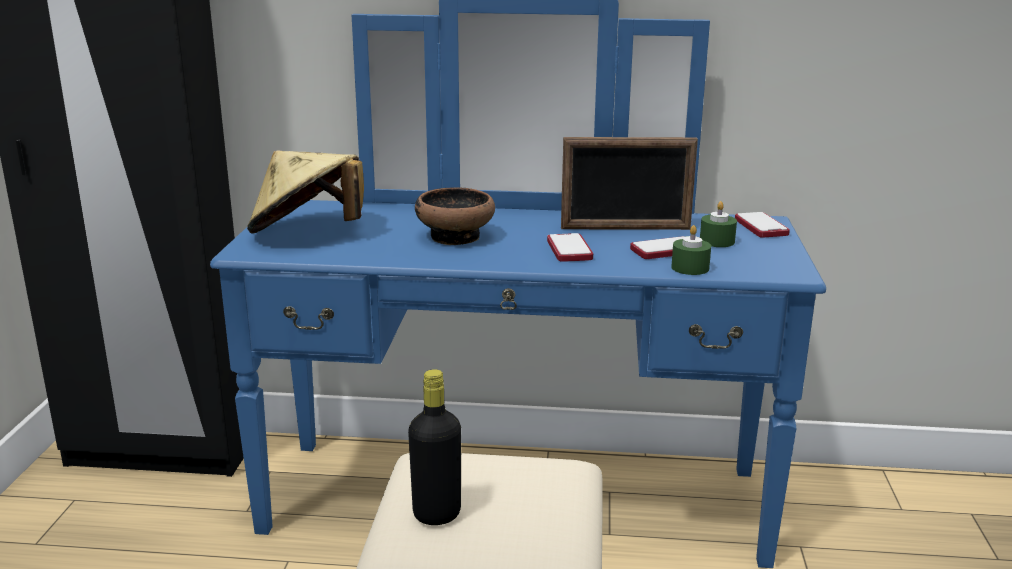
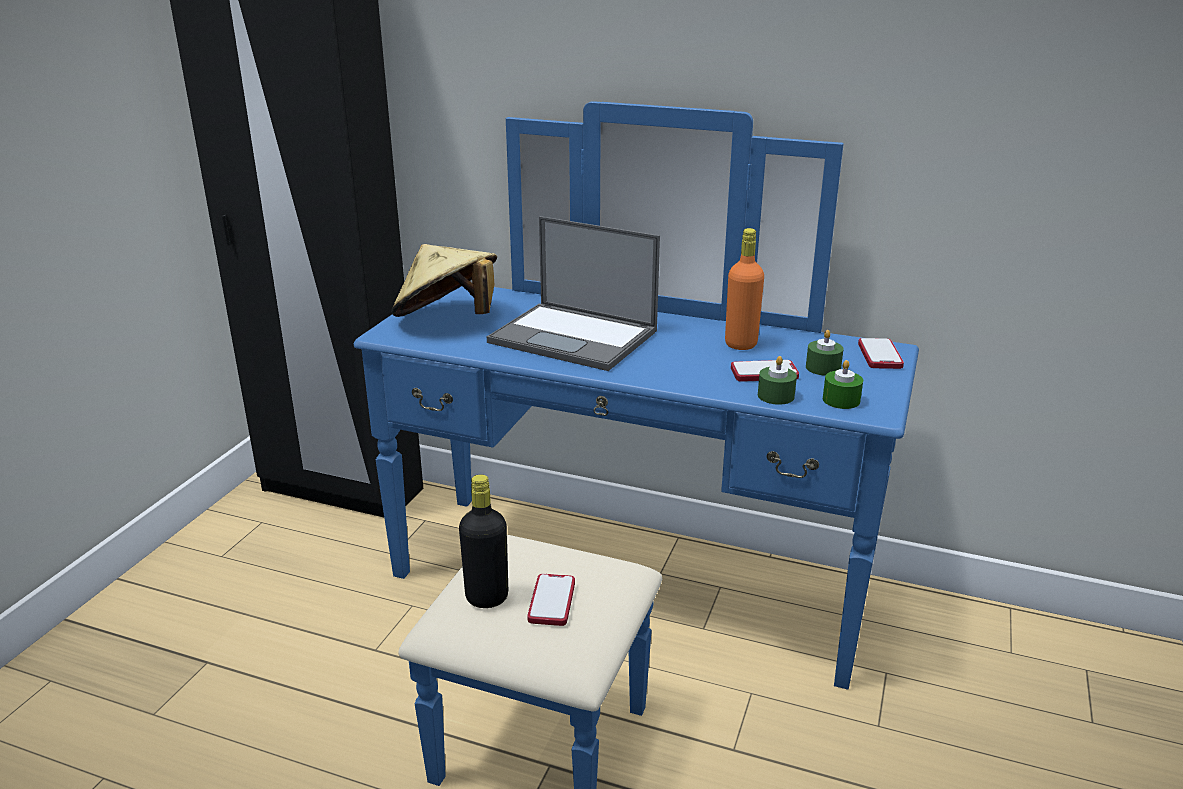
camera: 15 degrees right, 5 degrees up
(456, 236) = (575, 337): bowl -> laptop
(569, 250) = (672, 362): phone -> phone (551, 601)
(625, 228) = (741, 344): picture frame -> orange bottle
(753, 265) = (841, 400): none -> green candle

